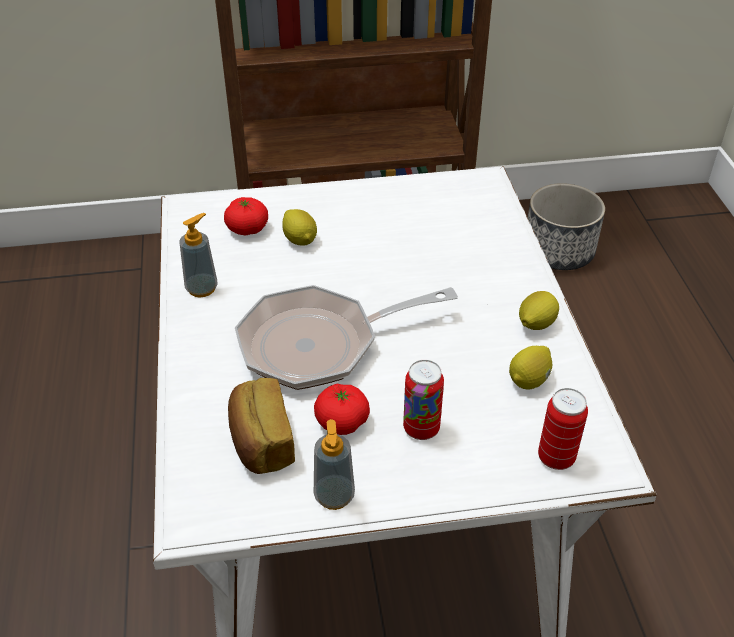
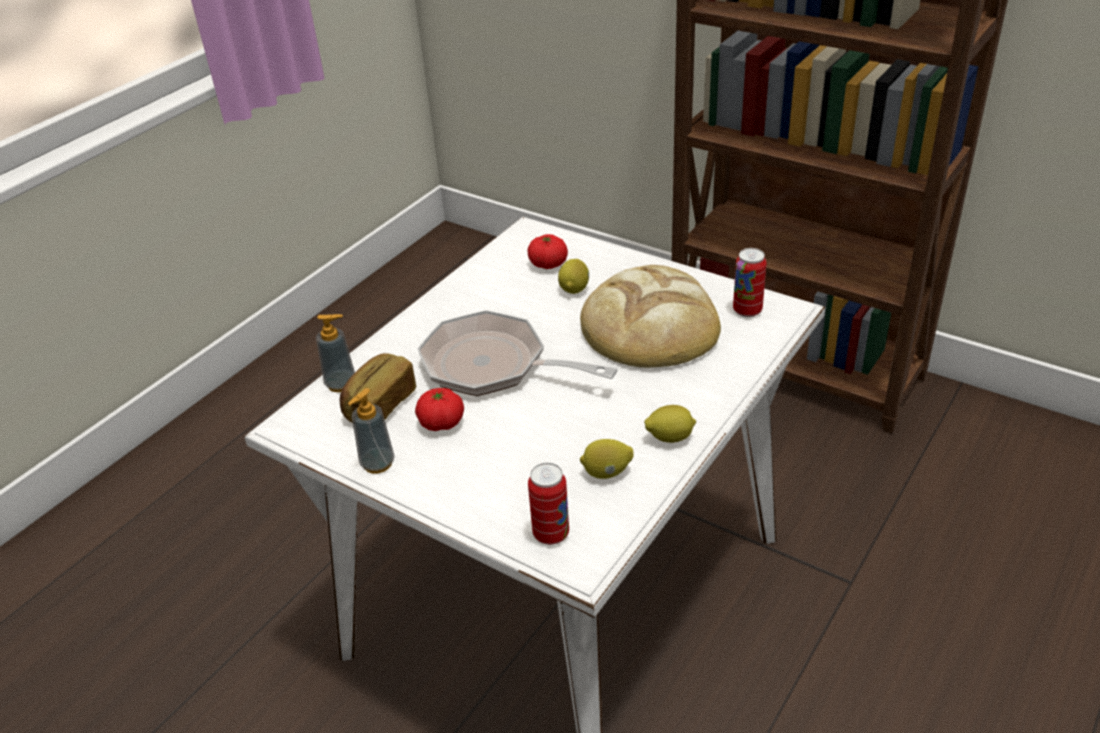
camera: 45 degrees right, 5 degrees down
(202, 288) = (467, 290): soap dispenser -> soap dispenser (341, 384)
(403, 241) = (650, 325): none -> bread
(421, 428) = (485, 457): can -> can (747, 311)
(558, 251) = (1011, 470): planter -> none

